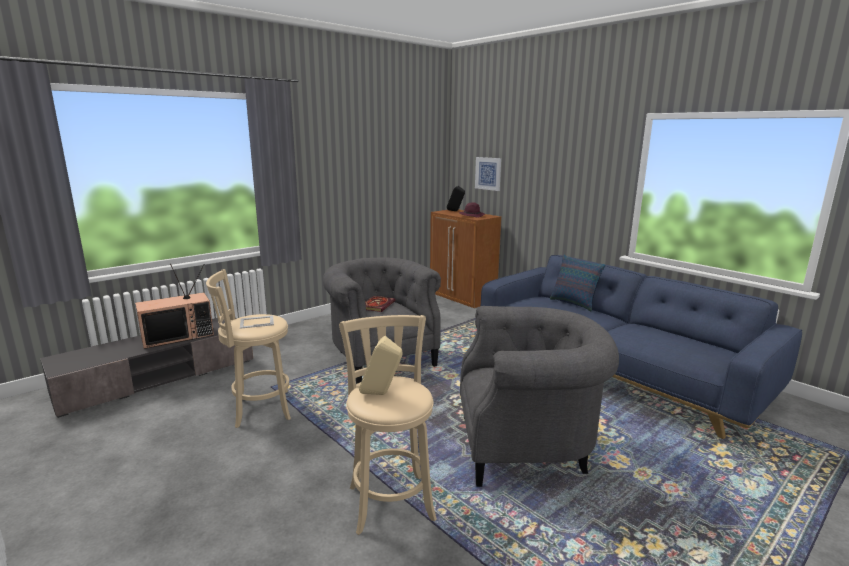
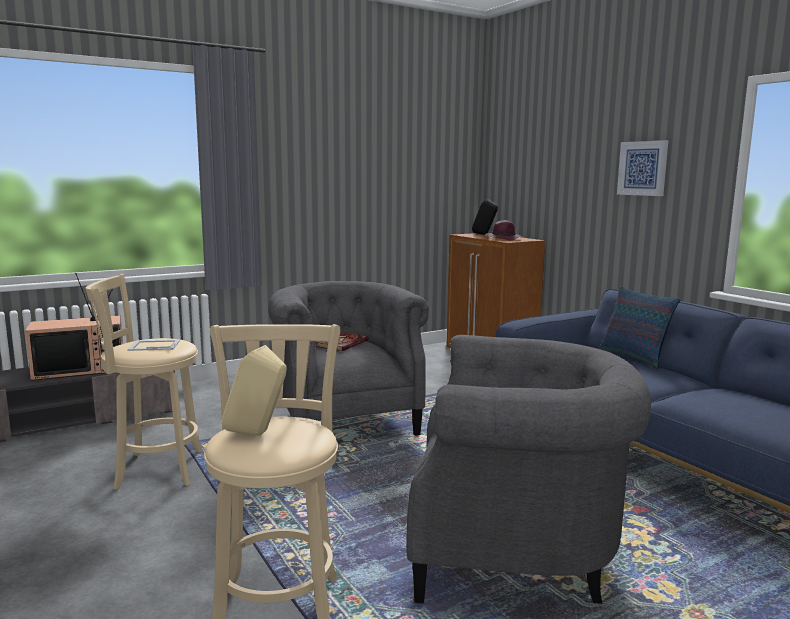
camera: 10 degrees right, 5 degrees down
(488, 173) = (529, 181): picture -> picture (642, 168)

